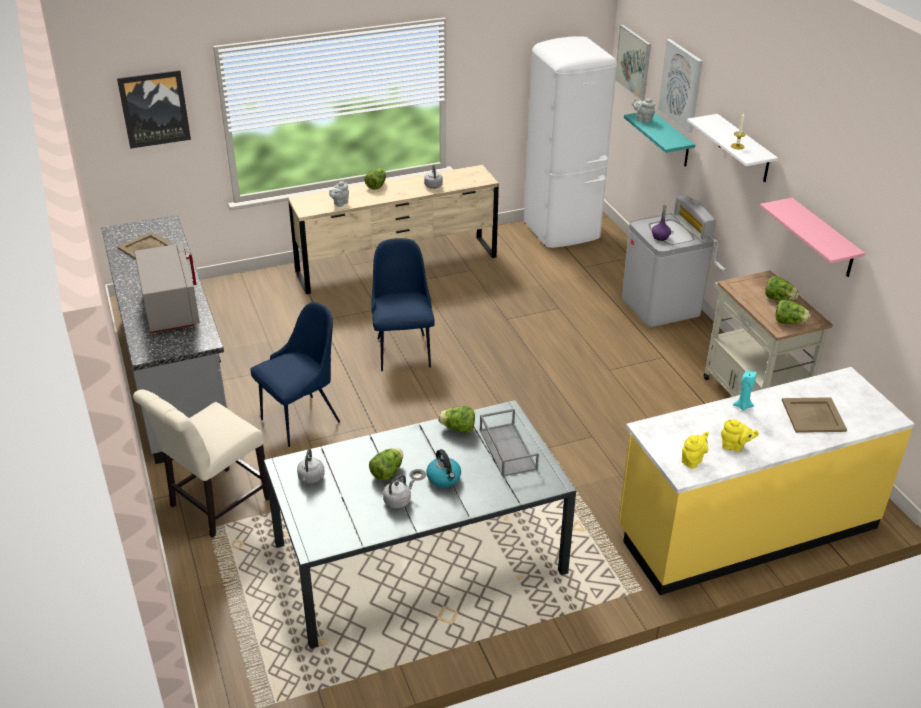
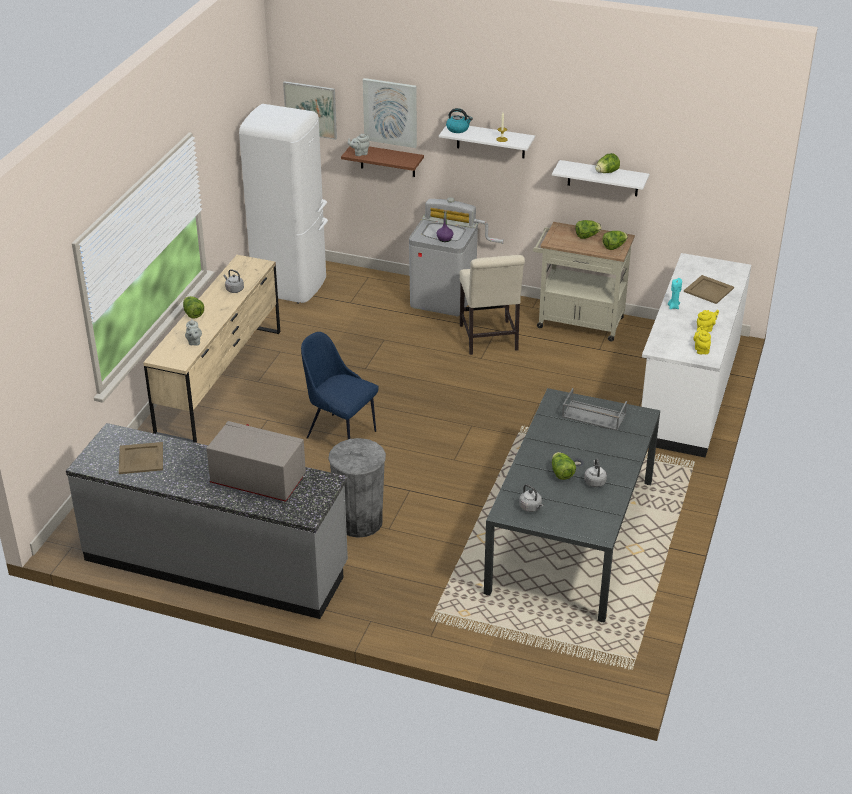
camera: 50 degrees left, 0 degrees up
(154, 108) = (45, 330): picture -> none
(214, 505) = (407, 607): beige chair -> beige chair (489, 340)
(301, 420) = (359, 521): blue chair -> grey trash can
(444, 478) = (593, 453): kettle -> kettle (458, 129)
(458, 428) = (550, 424): lettuce -> lettuce (606, 172)
(671, 139) = (387, 160): turquoise shelf -> brown shelf
(746, 528) = (687, 394): yellow counter -> white counter
(823, 239) = (603, 178): pink shelf -> white shelf

